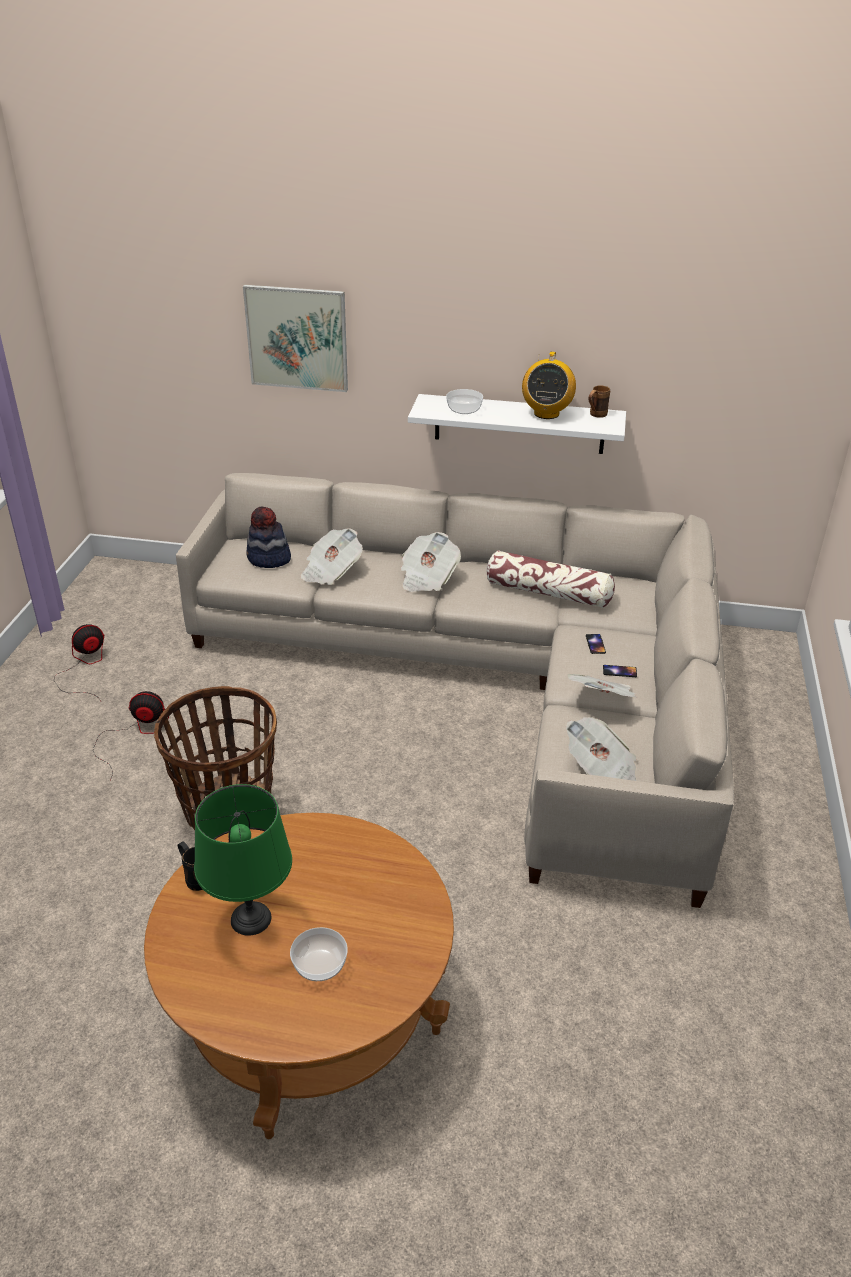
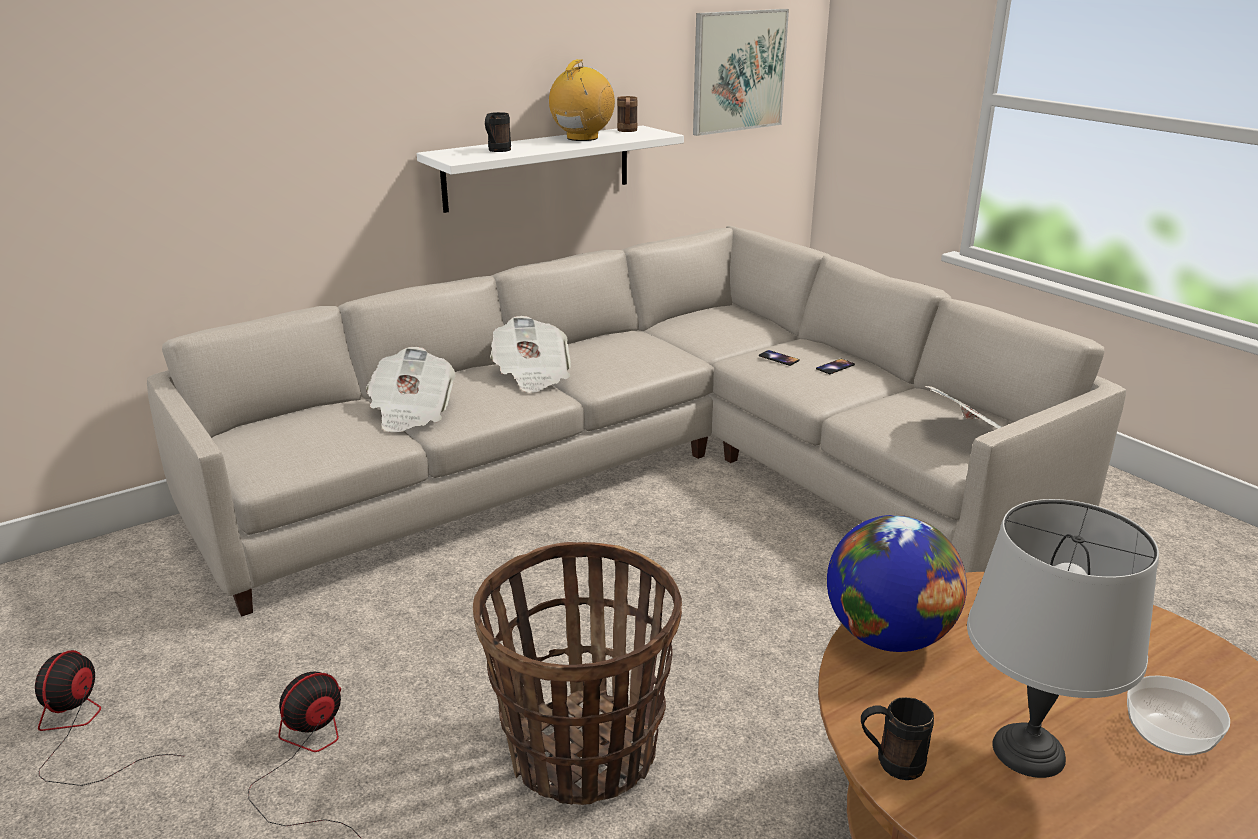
camera: 45 degrees left, 10 degrees down
(251, 919) = (1030, 752): green table lamp -> grey table lamp
(268, 559) = (310, 431): hat -> none
(297, 338) = (234, 99): picture -> picture (738, 71)
(298, 833) = (888, 636): none -> globe
(463, 409) = (496, 151): bowl -> black mug
(546, 413) = (582, 138): radio -> radio turned 120 degrees counterclockwise
(548, 593) = (665, 342): pillow -> none
(602, 700) = (865, 391): newspaper -> none

